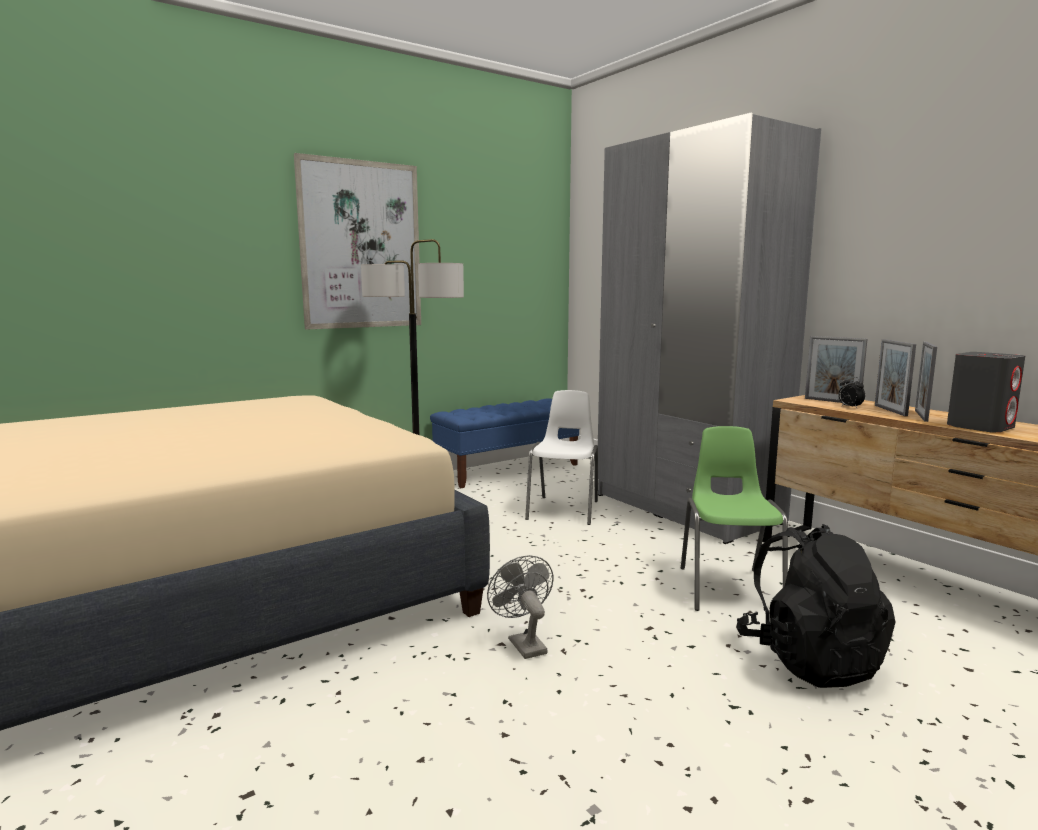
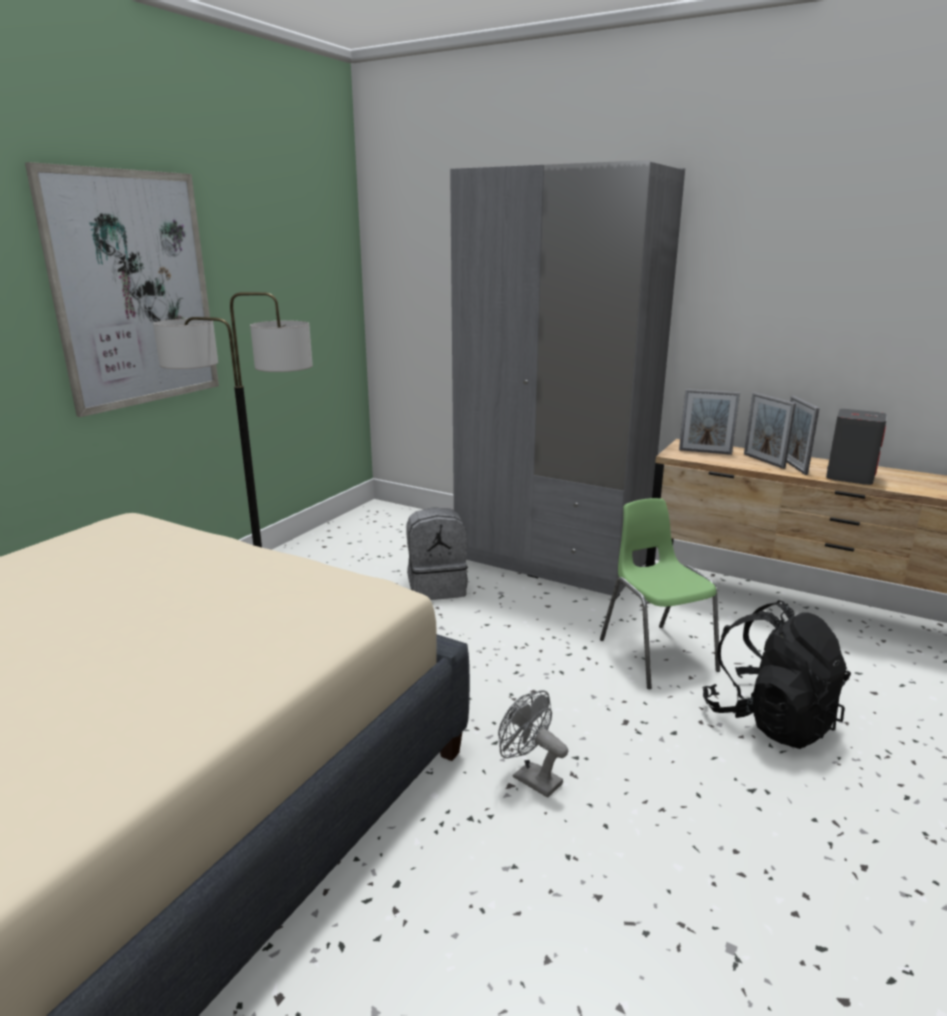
camera: 25 degrees left, 10 degrees up
(508, 470) = (332, 540): blue bench -> none
(564, 510) = (437, 587): white chair -> grey backpack
(849, 407) = (729, 460): alarm clock -> none

